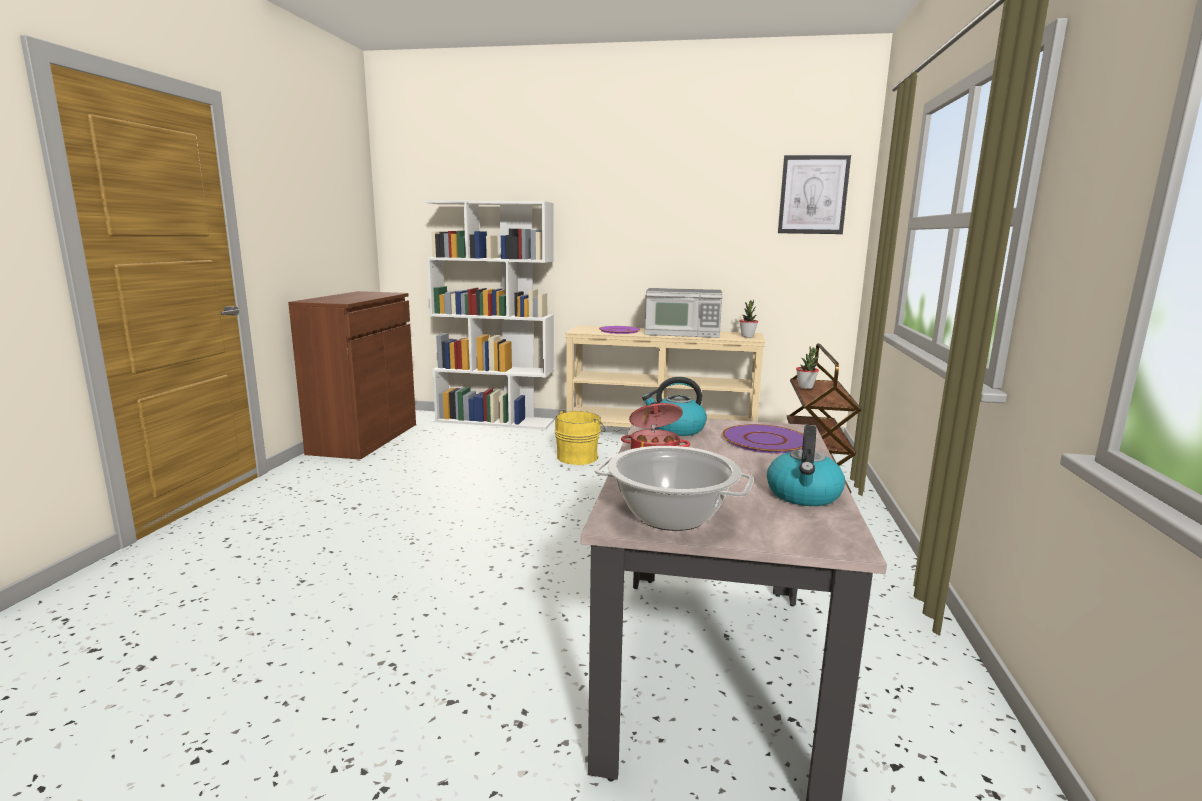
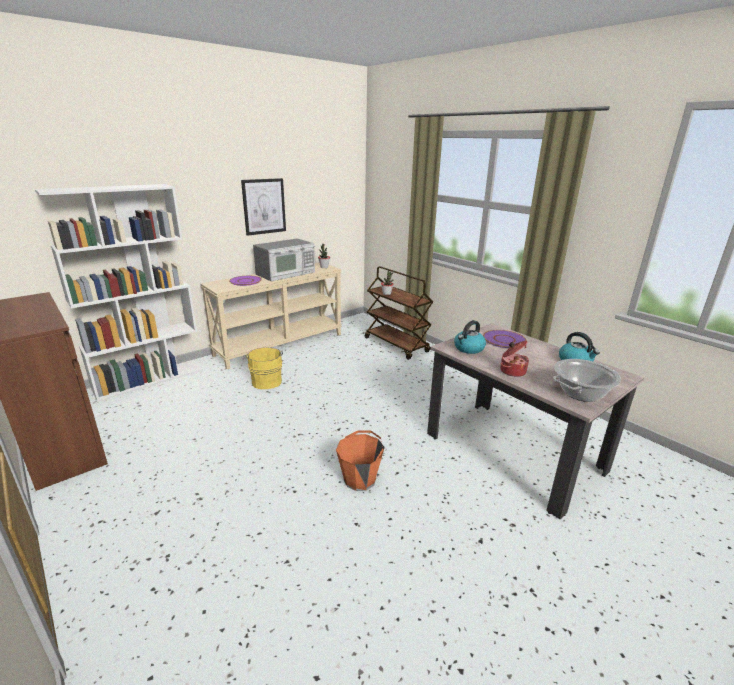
camera: 50 degrees left, 10 degrees up
(476, 569) = (360, 479): none -> orange bucket
(813, 195) = (338, 170): picture -> picture (264, 206)

